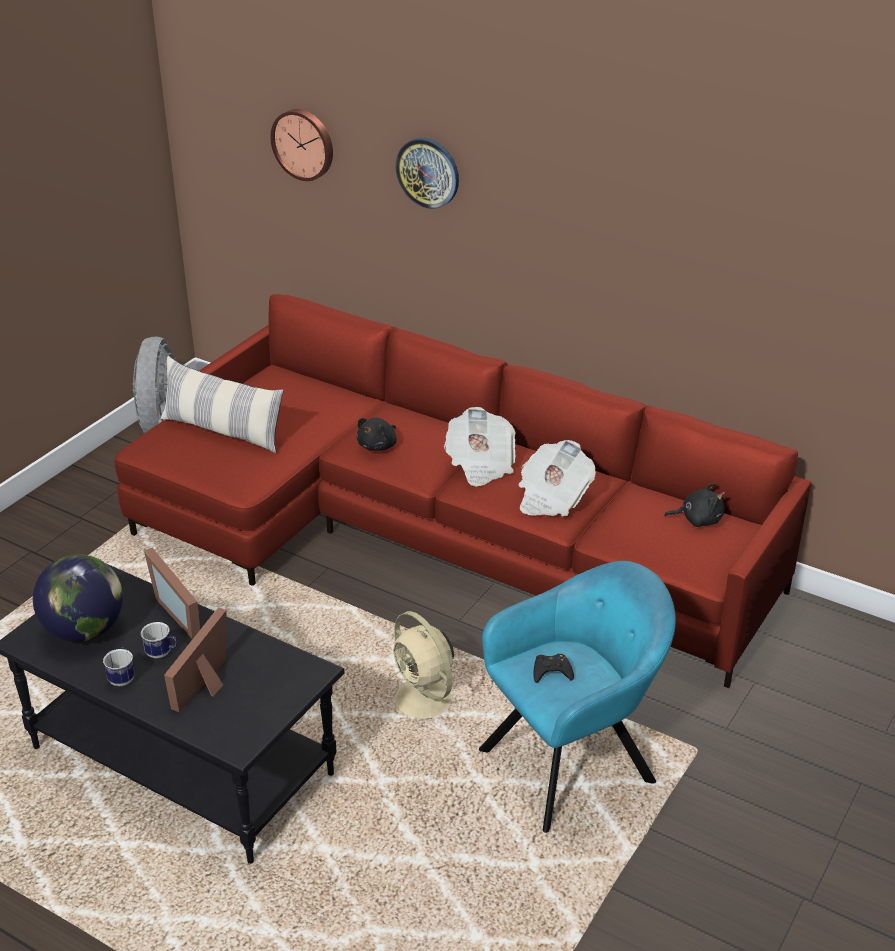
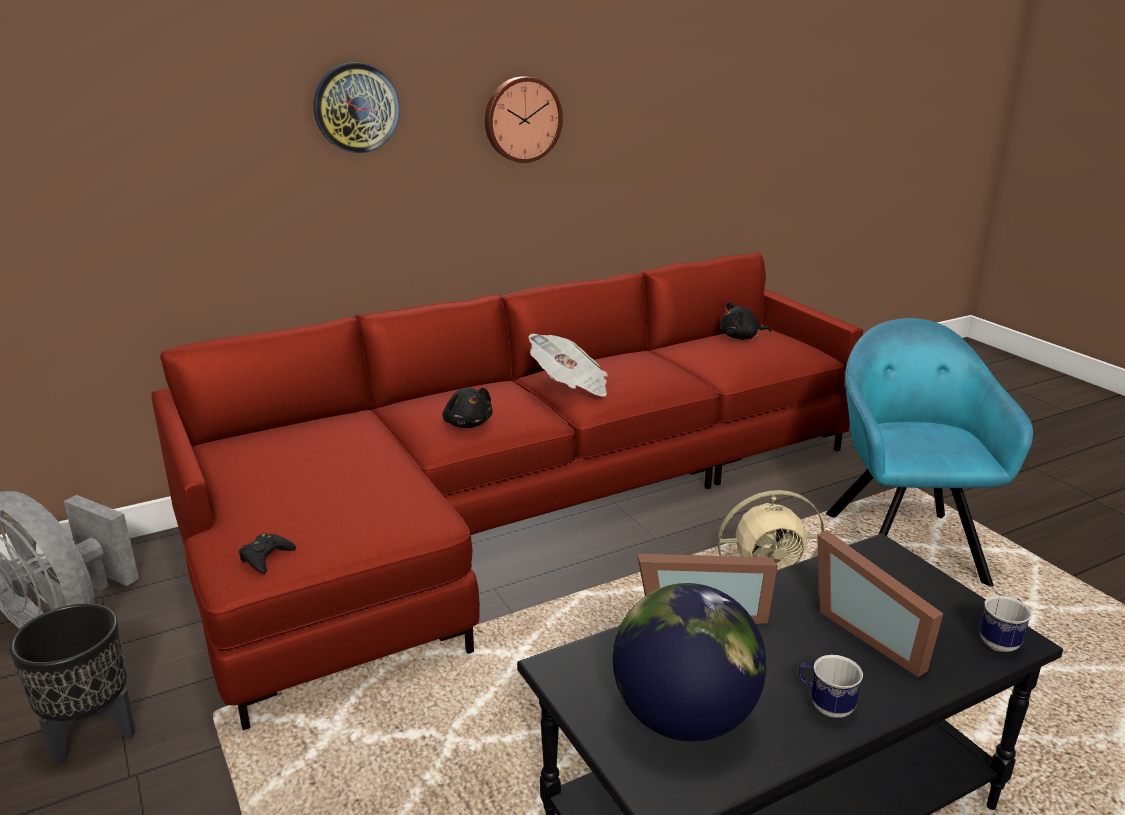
camera: 60 degrees left, 10 degrees down
(99, 490) = (93, 735): none -> black planter
(162, 653) = (786, 655): mug -> mug (1001, 641)
(223, 431) = (296, 505): pillow -> none
(304, 144) = (159, 122): wall clock -> wall clock (522, 119)
(551, 672) = (917, 444): black game controller -> black game controller (266, 557)
(552, 497) = (657, 374): newspaper -> none
(698, 519) = (741, 337): black plush toy -> black plush toy turned 135 degrees counterclockwise

